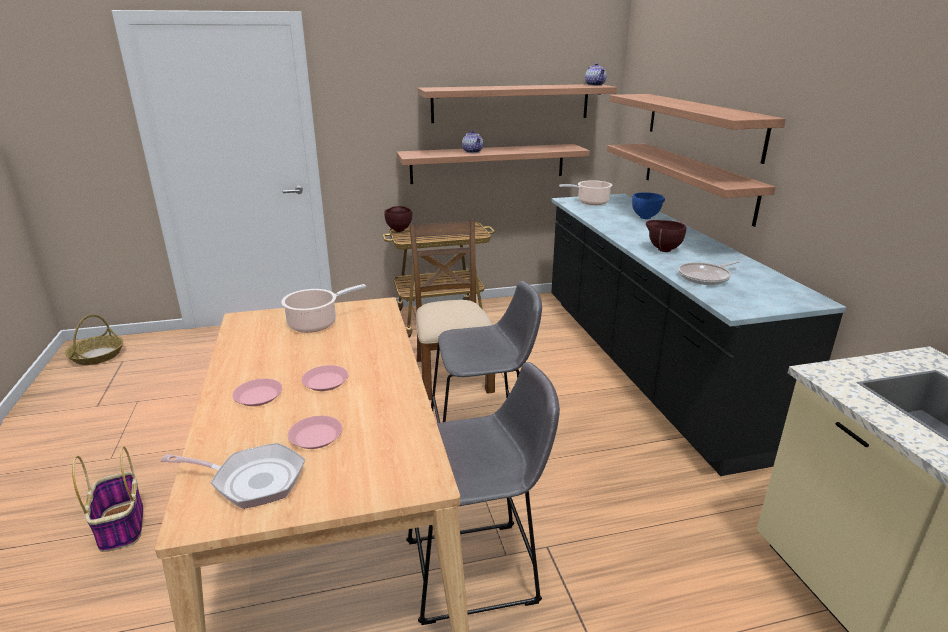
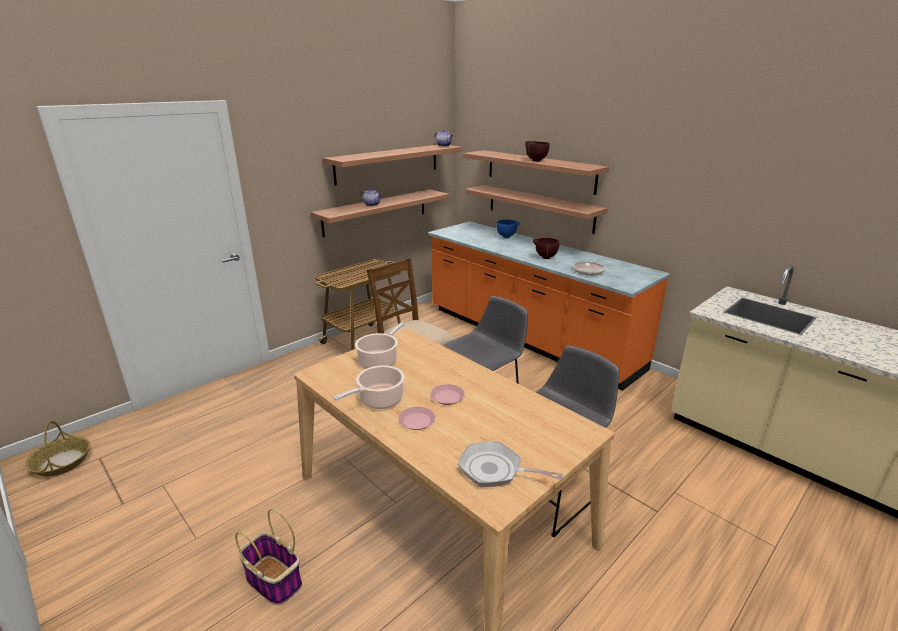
camera: 30 degrees left, 0 degrees up
(252, 481) = (495, 470): frying pan -> frying pan turned 135 degrees counterclockwise
(315, 436) = (492, 431): pink plate -> none
(399, 230) = (325, 276): brown bowl -> brown bowl (535, 160)
(591, 202) = (458, 231): cooking pot -> cooking pot (378, 400)
(644, 366) = (528, 338): black counter -> orange counter

